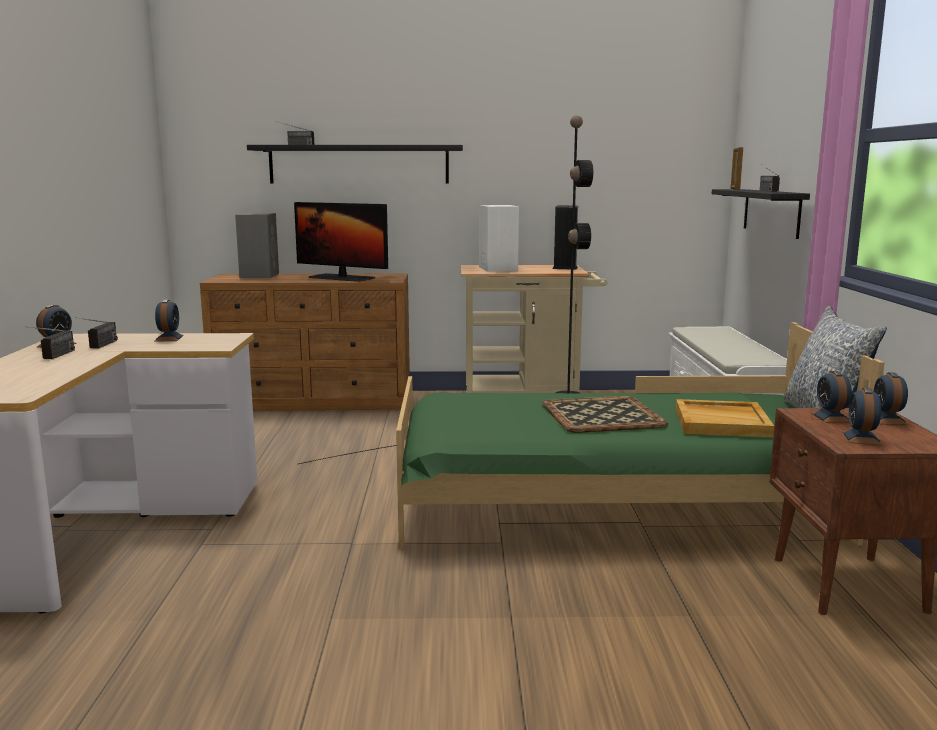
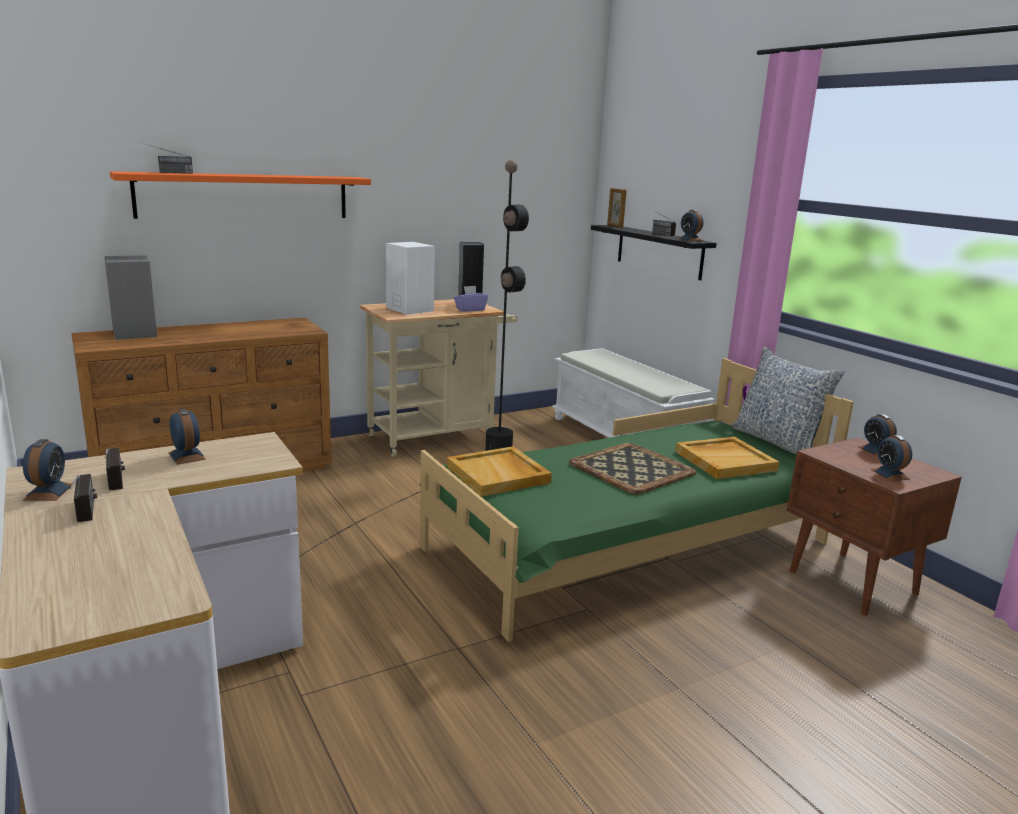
camera: 30 degrees left, 5 degrees up
(341, 278) = (246, 331): monitor -> none
(359, 164) = (244, 196): black shelf -> orange shelf
(462, 403) = (499, 475): none -> beige tray
(556, 271) = (470, 309): none -> purple tissue box
(831, 417) = (843, 455): alarm clock -> alarm clock (690, 239)

